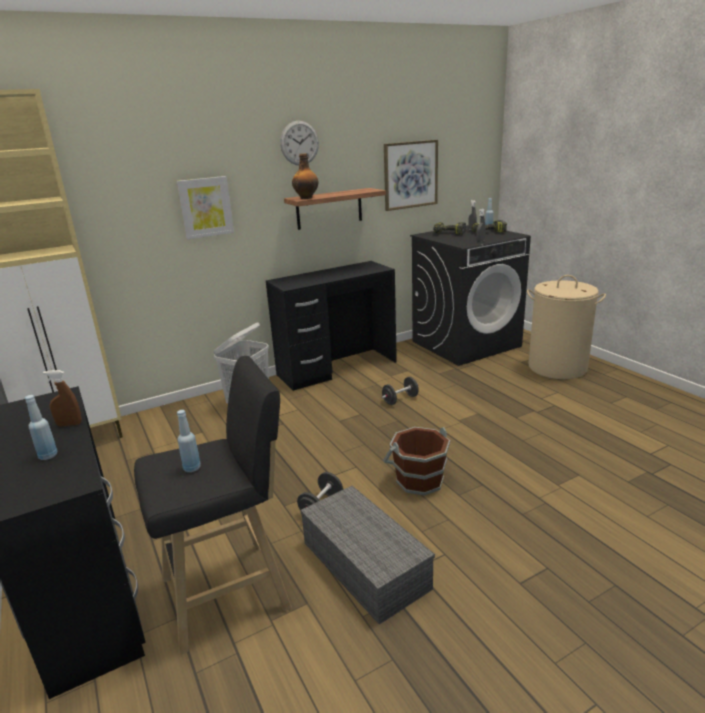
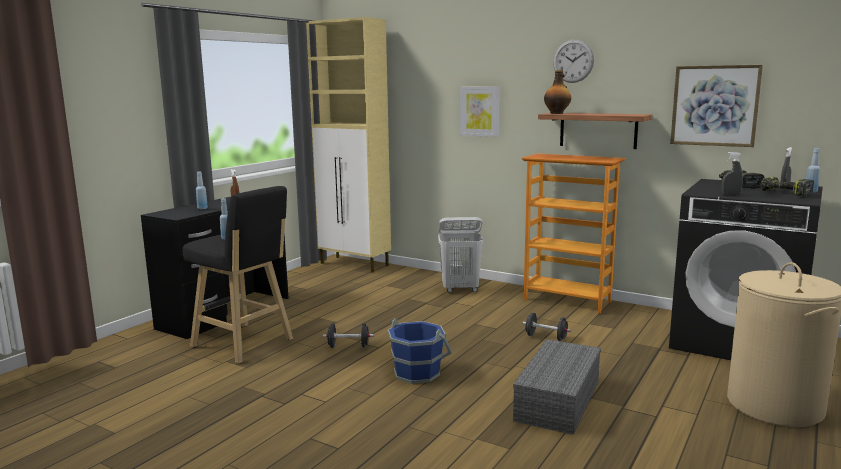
camera: 60 degrees right, 10 degrees down
(337, 368) = (567, 300): black desk -> bookcase
(362, 564) = (293, 375): grey storage box -> grey storage box (557, 399)
(419, 480) = (417, 372): brown bucket -> blue bucket

